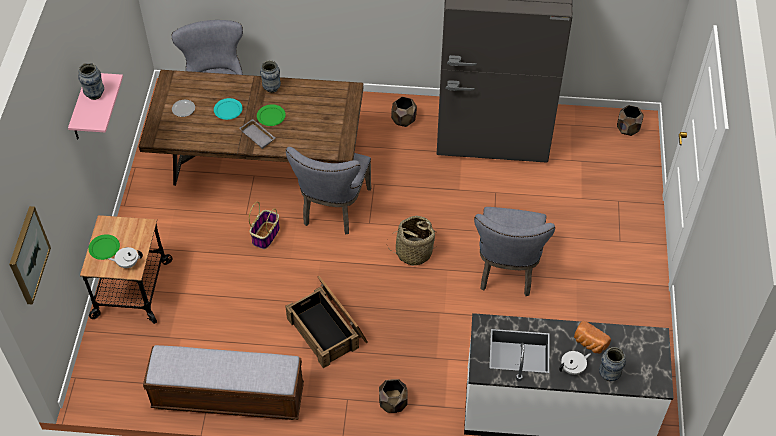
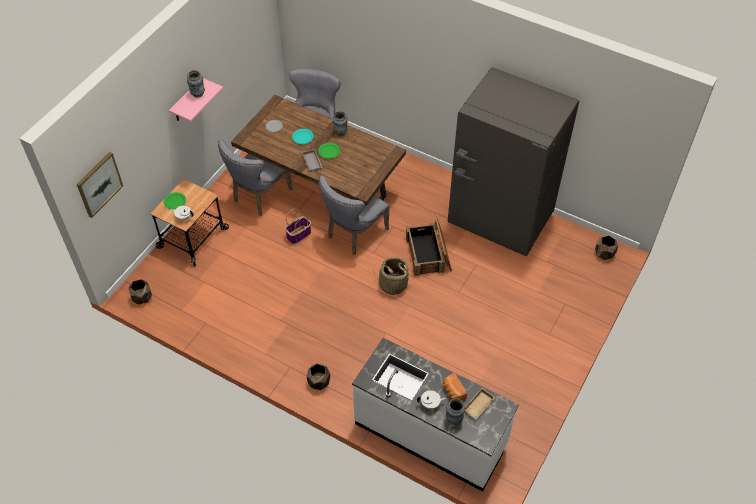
camera: 25 degrees right, 0 degrees up
(228, 397) = (213, 333): bench -> none
(328, 330) = (303, 315): crate -> crate (429, 253)
(403, 120) = (439, 189): brown planter -> brown planter (142, 298)
(507, 271) = (452, 323): grey chair -> grey chair (259, 196)
(627, 348) = (479, 406): none -> beige tray

